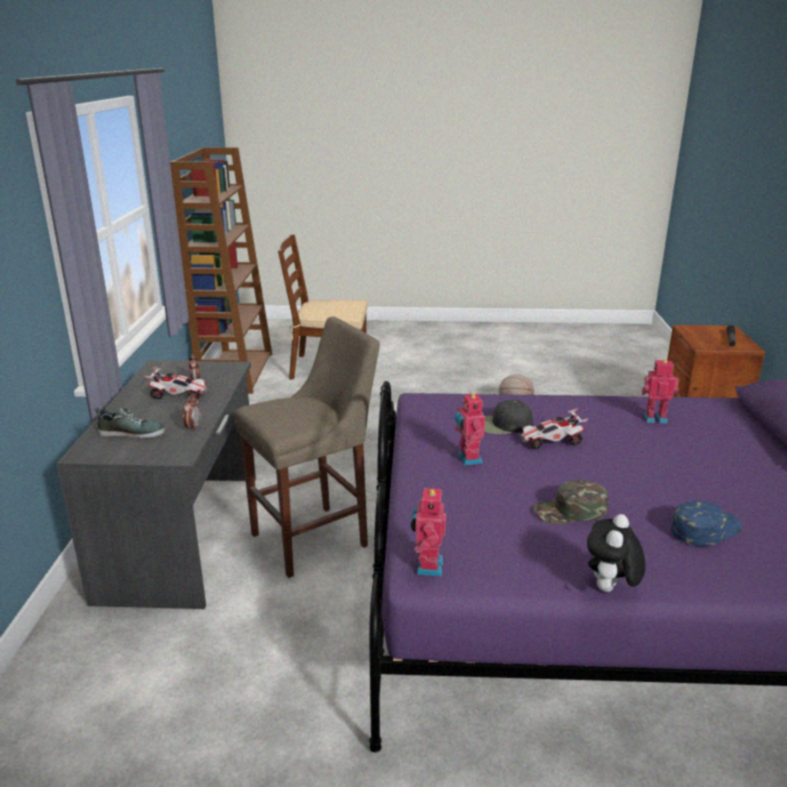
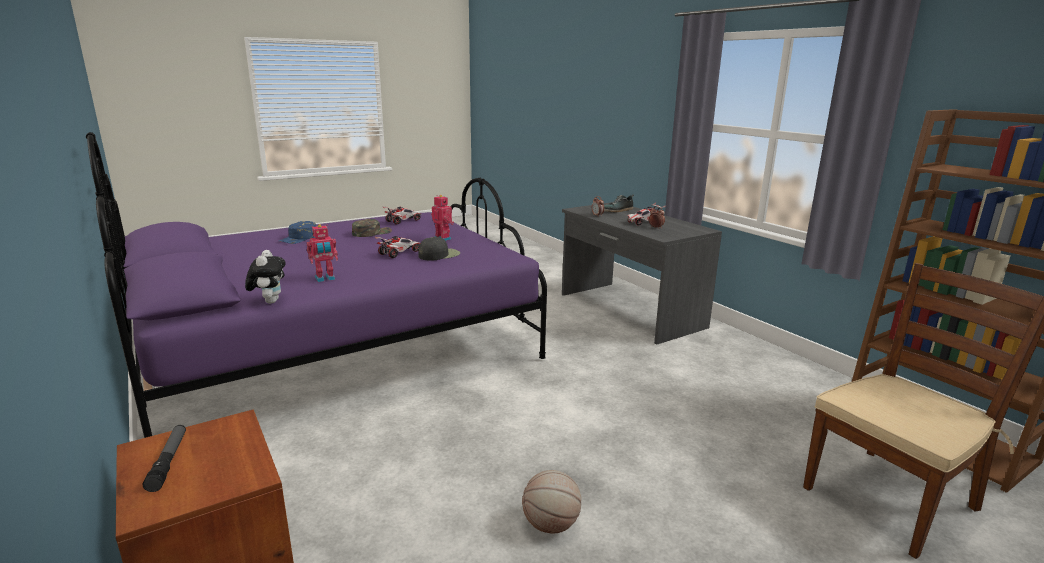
camera: 145 degrees right, 5 degrees down
(315, 538) = (559, 328): beige stool -> none
(427, 566) = (423, 214): toy robot -> none
(490, 543) = (403, 221): none -> toy car
(610, 590) = (345, 220): plush toy -> plush toy (269, 301)

